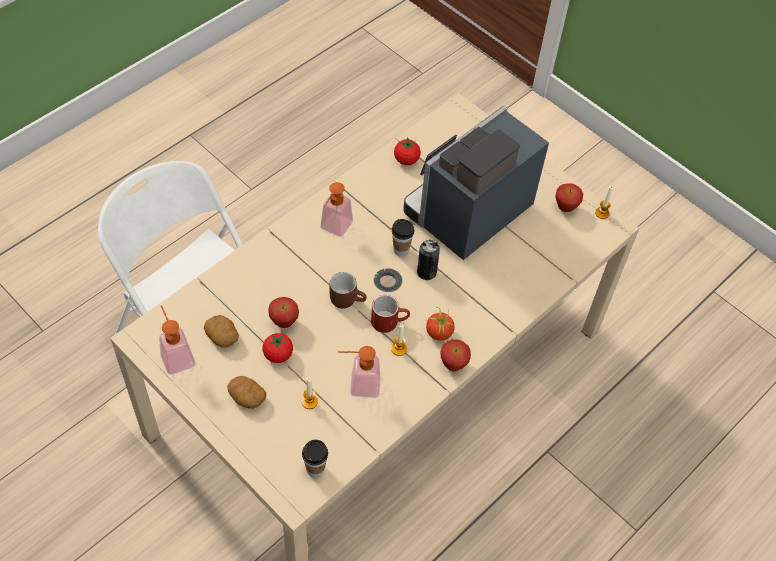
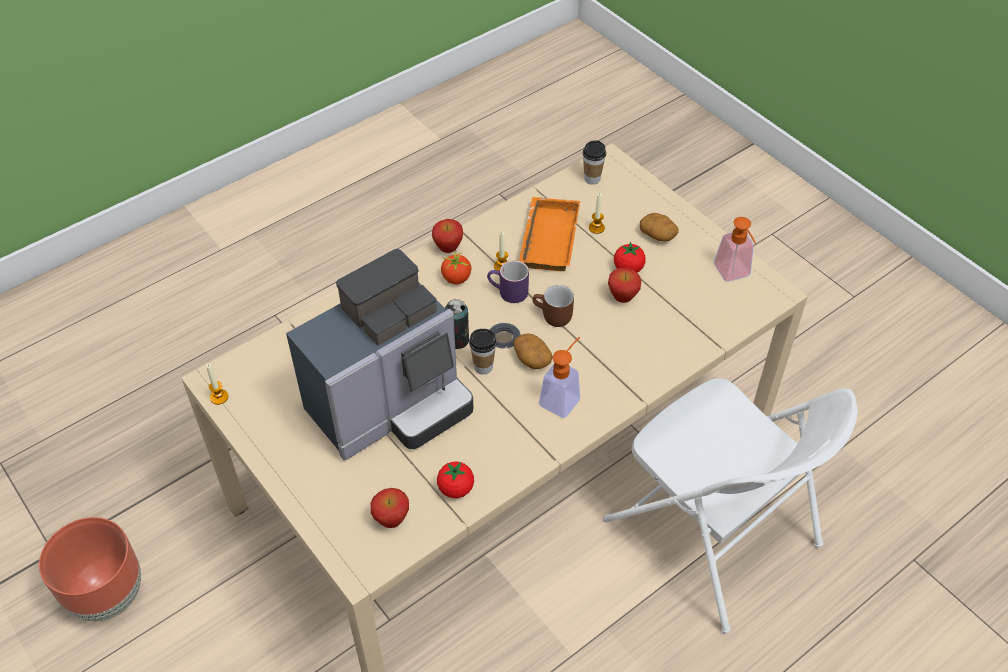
camera: 170 degrees left, 5 degrees down
(222, 337) = (687, 289): potato -> potato (531, 358)
(358, 385) = (547, 238): soap dispenser -> orange tray
(389, 321) = (507, 292): red mug -> purple mug
(565, 208) = (263, 407): apple -> apple (392, 520)
(656, 265) = (107, 594): none -> brown planter

